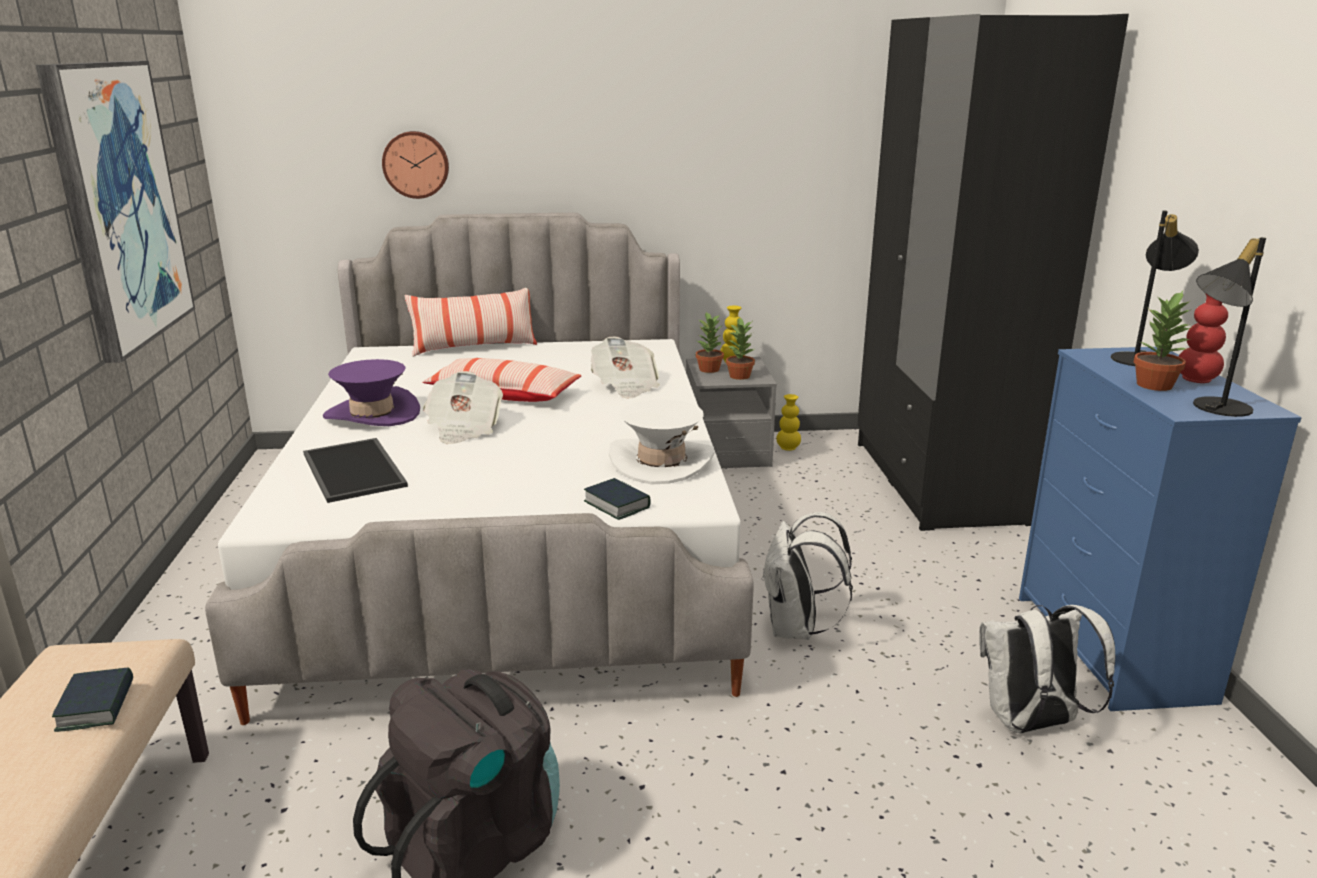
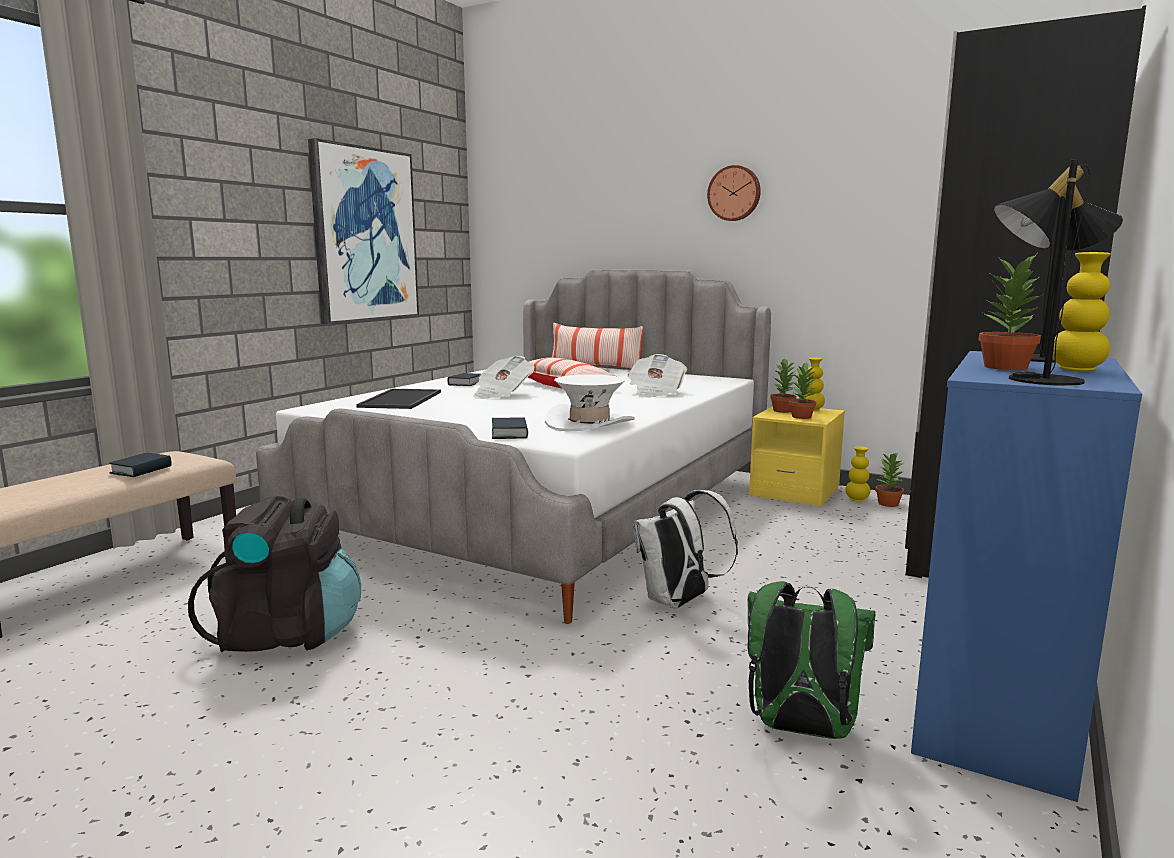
camera: 35 degrees right, 10 degrees down
(372, 414) = (466, 383): purple hat -> book
(416, 164) = (587, 233): wall clock -> wall clock (734, 193)
(727, 452) = (795, 492): grey nightstand -> yellow nightstand
(817, 447) = (887, 504): none -> potted plant
(1030, 724) = (799, 729): white backpack -> green backpack
(1196, 380) = (1076, 370): red vase -> yellow vase

